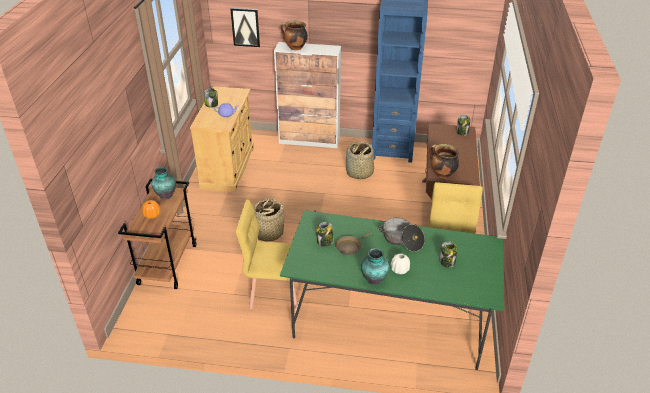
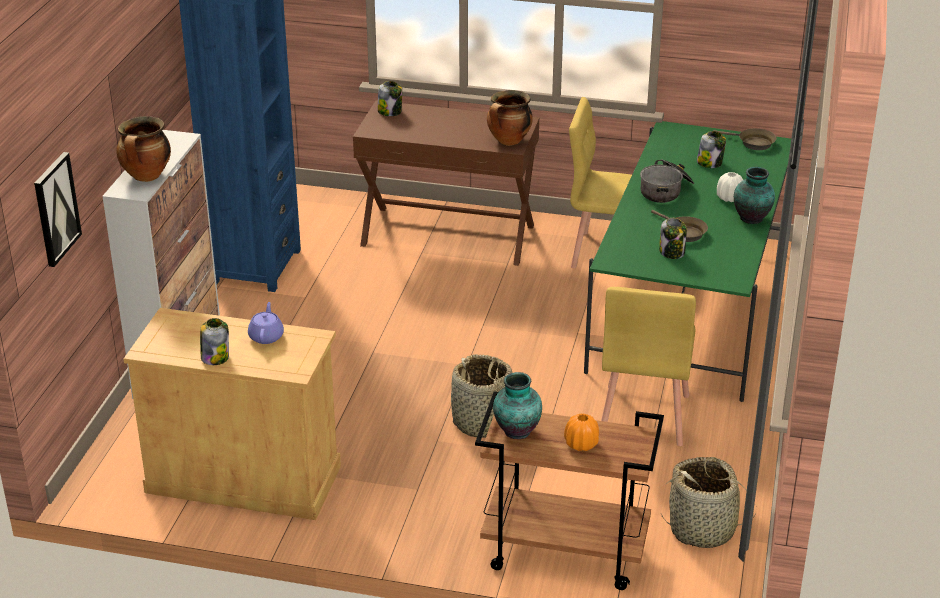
camera: 85 degrees left, 5 degrees down
(359, 173) = (317, 309): basket -> basket (703, 529)
(487, 285) = (753, 143): none -> brown frying pan

